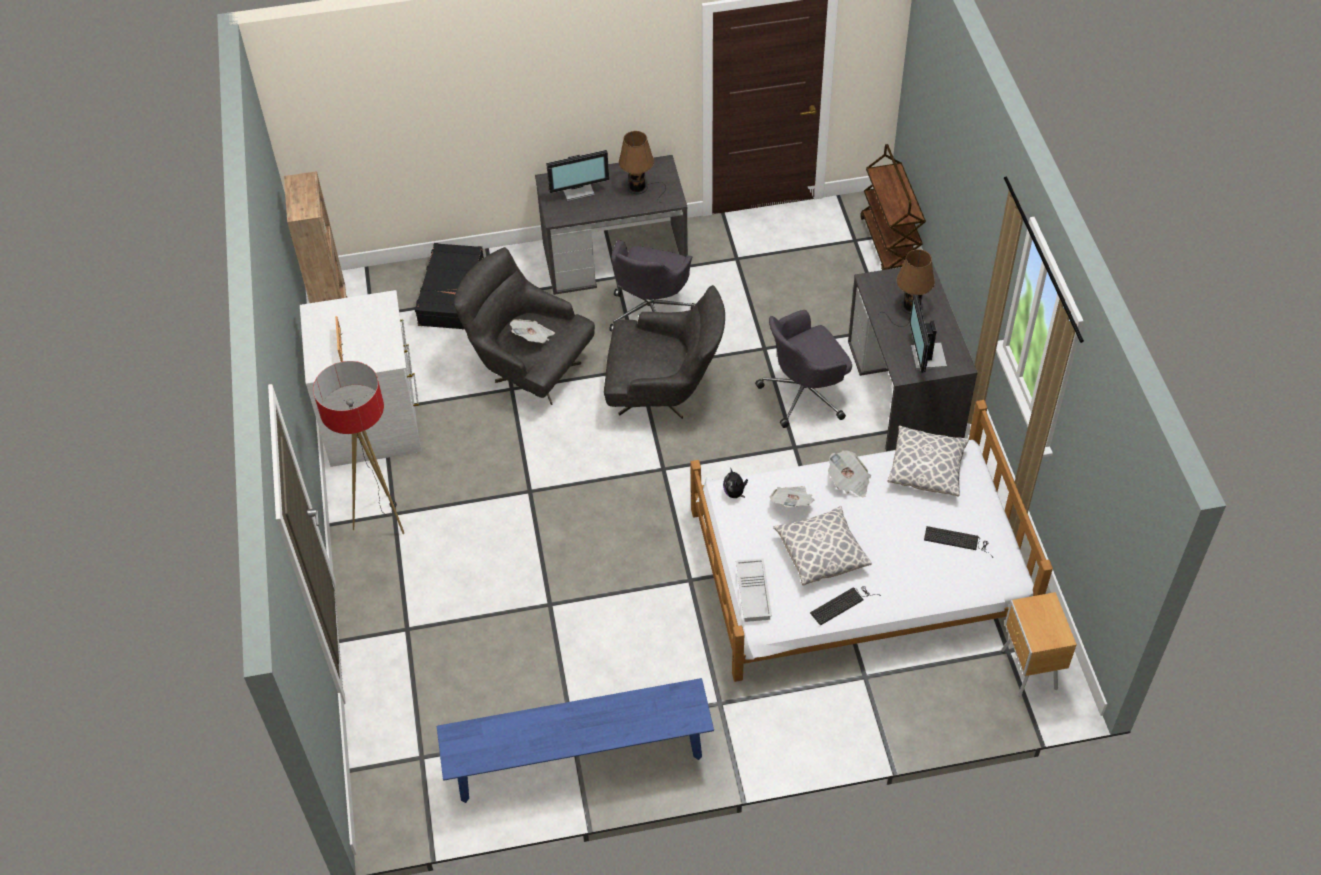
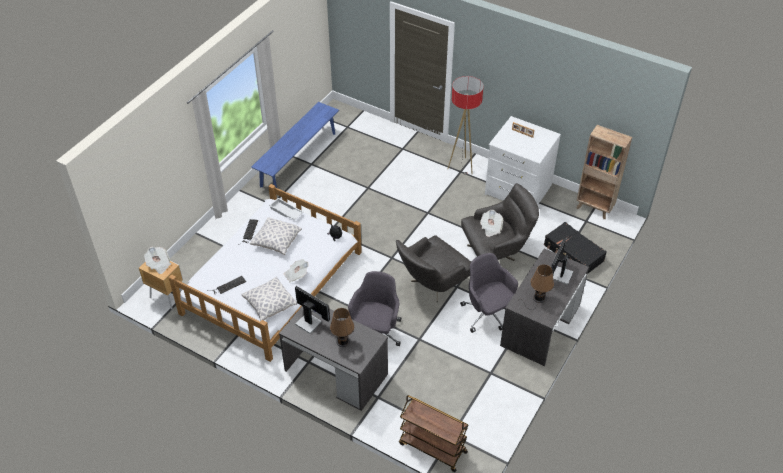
camera: 130 degrees right, 5 degrees down
(792, 503) = (309, 250): newspaper -> newspaper (159, 264)

